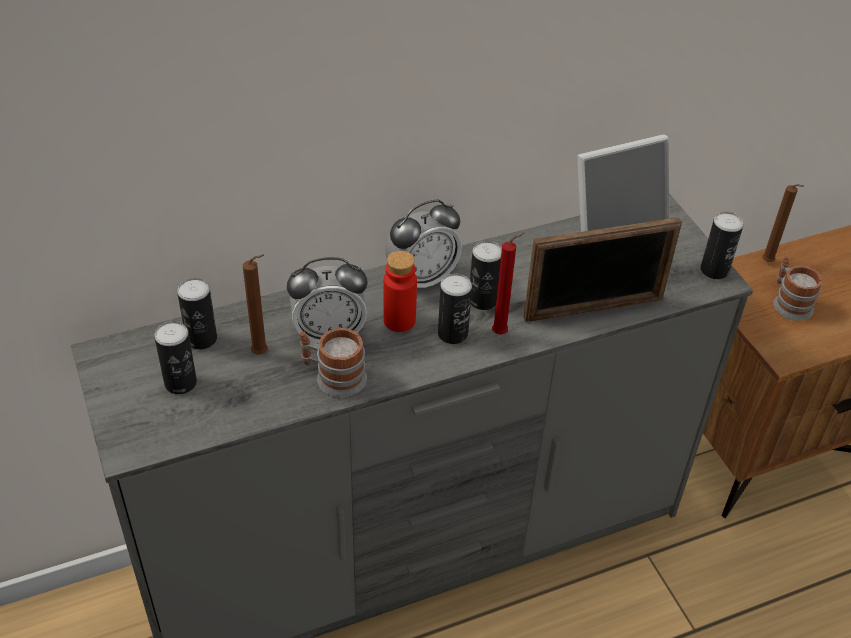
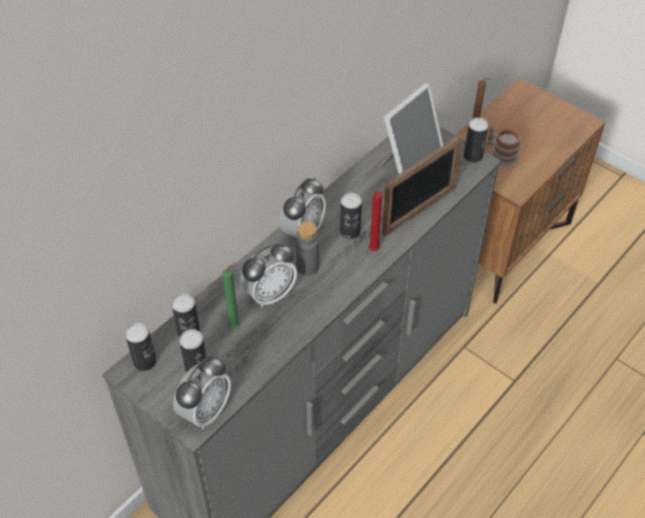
camera: 25 degrees left, 5 degrees up
(154, 437) = (205, 411): none -> alarm clock
(262, 353) = (236, 325): brown candle -> green candle
(333, 376) = (291, 321): mug -> none
(399, 320) = (307, 266): red bottle -> grey bottle
(452, 334) = (346, 262): can -> can (145, 361)

